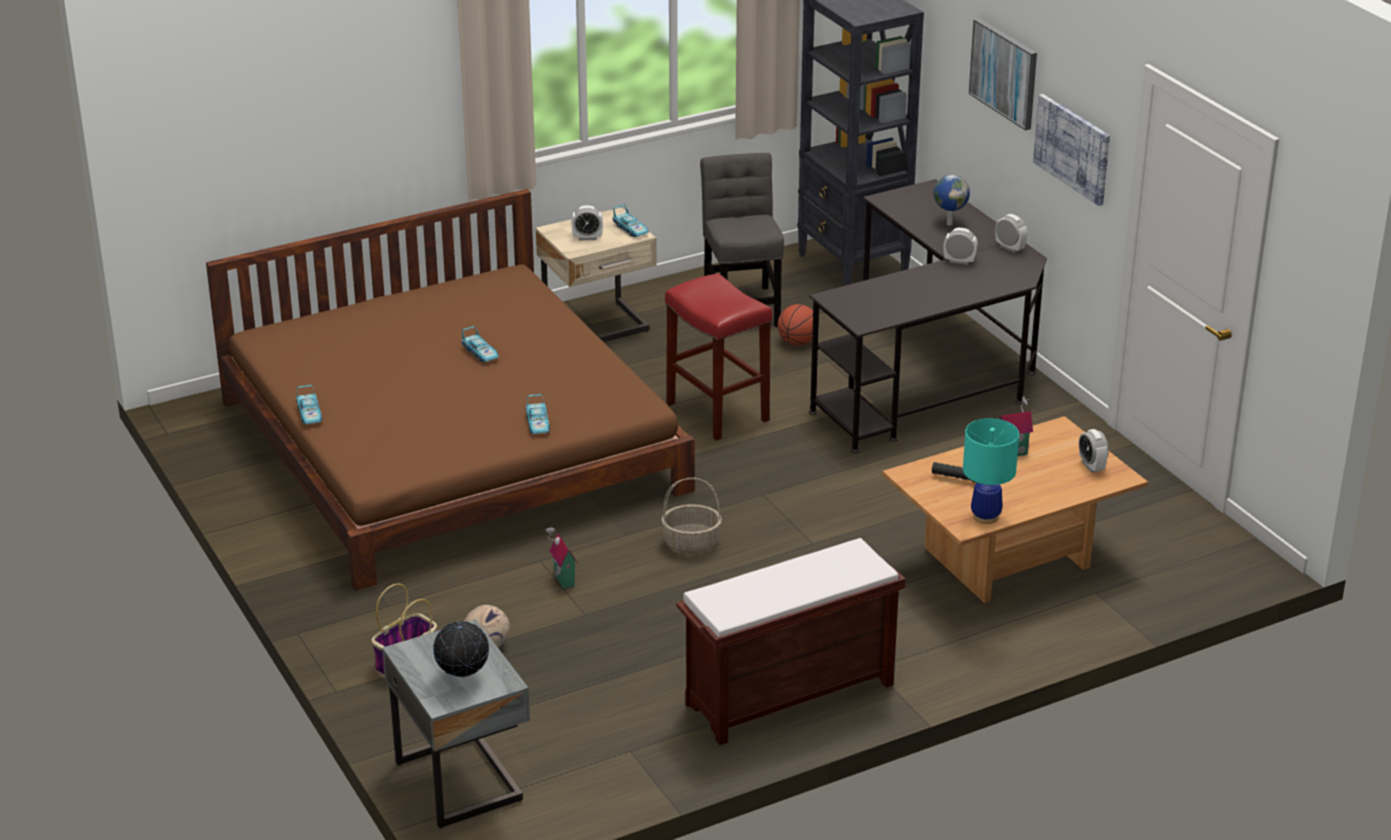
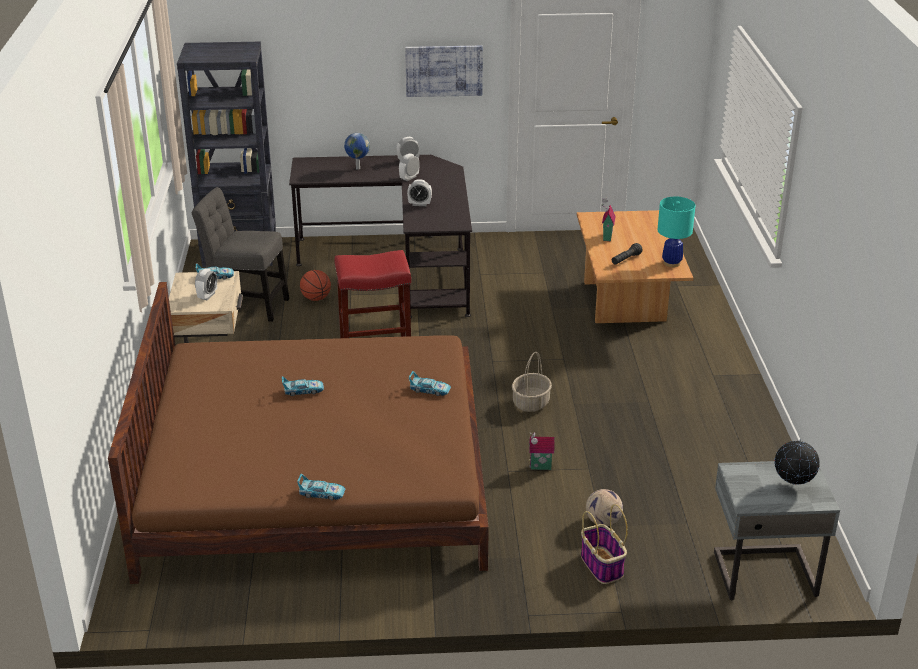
camera: 65 degrees left, 0 degrees up
(788, 696) = (727, 413): brown bench -> none
(1004, 73) = (359, 50): picture -> none
(1091, 466) = (637, 220): alarm clock -> alarm clock (419, 204)

